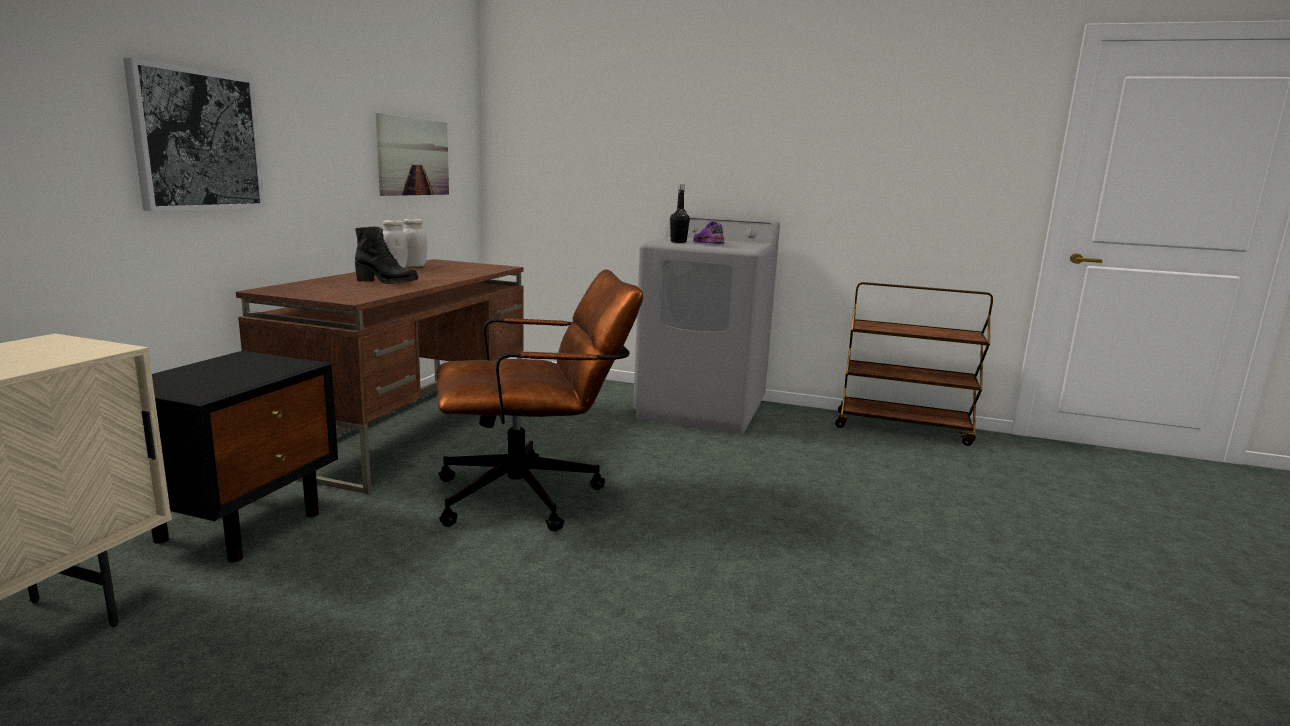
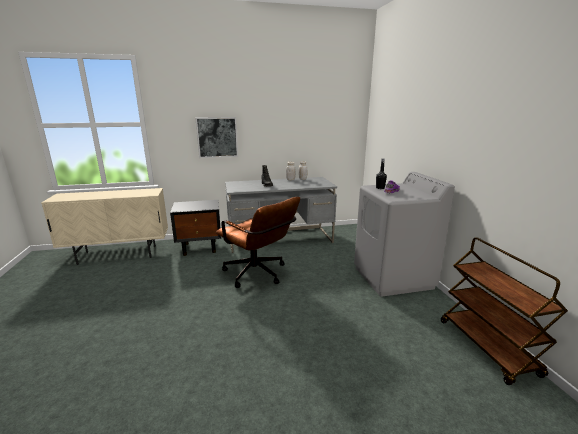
camera: 60 degrees right, 5 degrees up
(410, 431) = (280, 239): brown desk -> grey desk
(413, 157) = (317, 136): picture -> none

